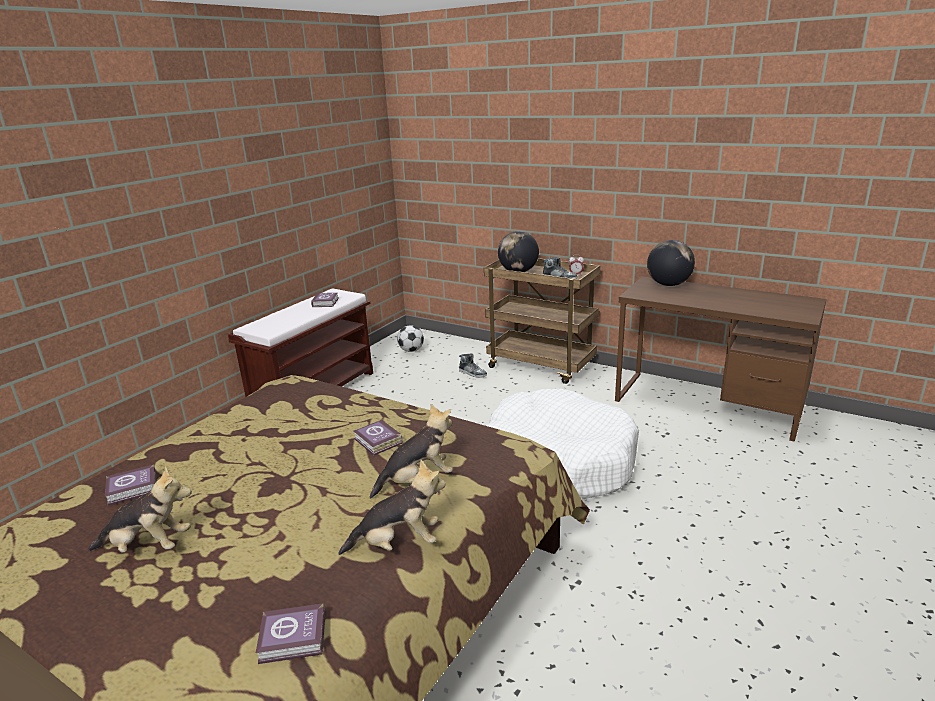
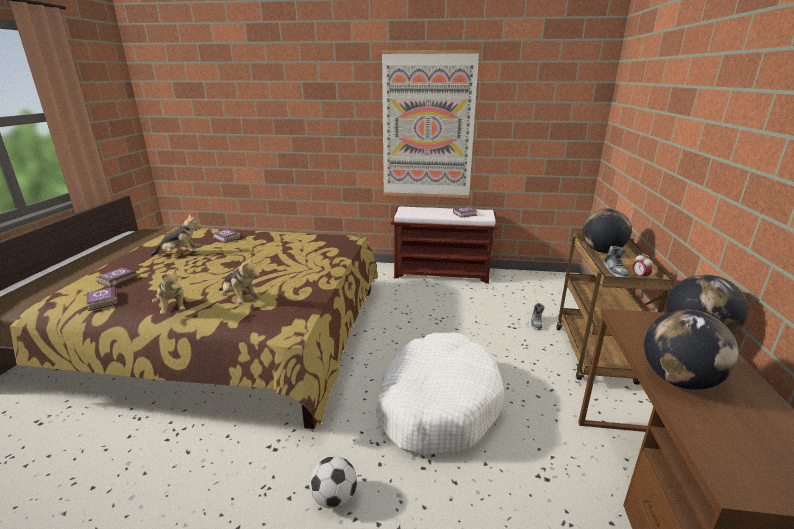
camera: 65 degrees right, 0 degrees up
(148, 546) = (180, 254): plush toy -> plush toy turned 75 degrees counterclockwise
(240, 203) = (427, 127): none -> picture
(378, 442) = (284, 277): book -> book (116, 280)
(411, 350) = (540, 287): football -> football (335, 498)
(716, 302) = (678, 380): none -> globe

